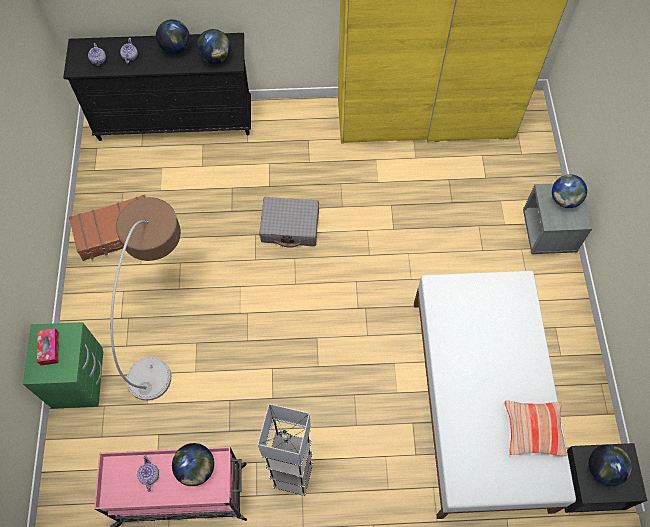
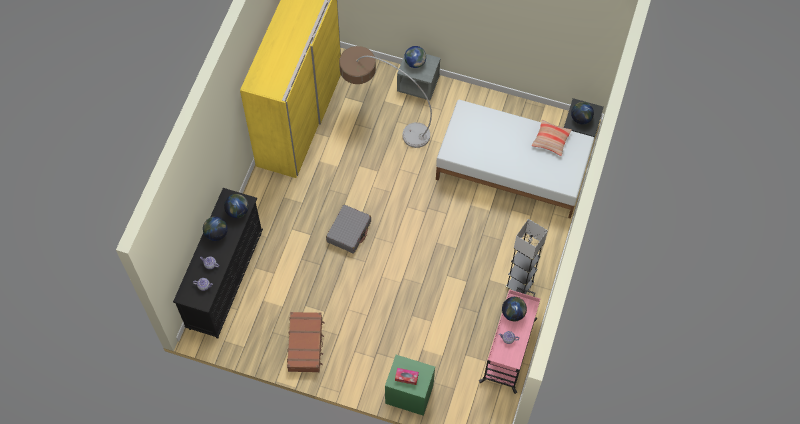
camera: 70 degrees left, 0 degrees up
(163, 323) = (389, 331): floor lamp -> floor lamp (382, 119)

